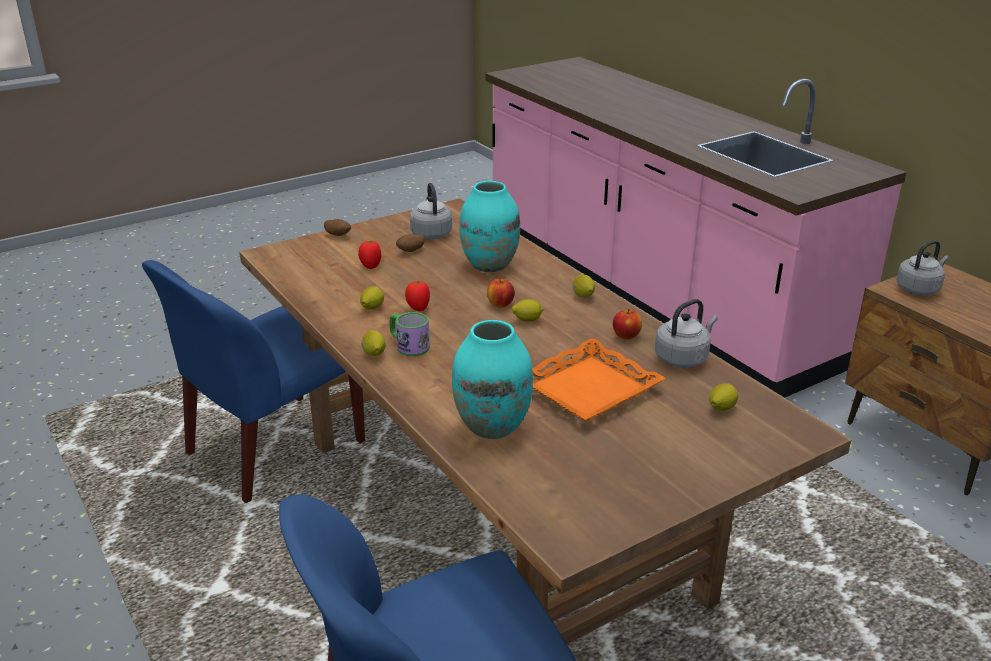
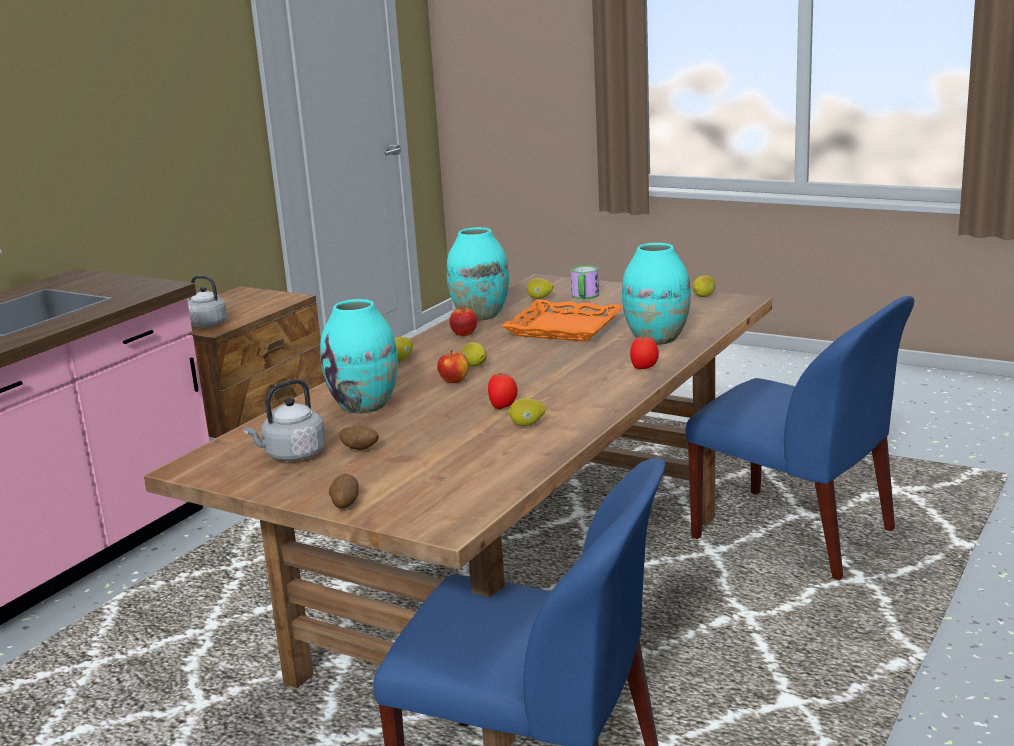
camera: 115 degrees left, 10 degrees down
(370, 266) = (425, 456): tomato -> tomato (644, 368)
(374, 354) = (613, 397): lemon -> lemon (704, 296)
(408, 345) = (580, 390): mug -> mug (584, 296)
(683, 358) = (479, 315): grey kettle -> turquoise vase

